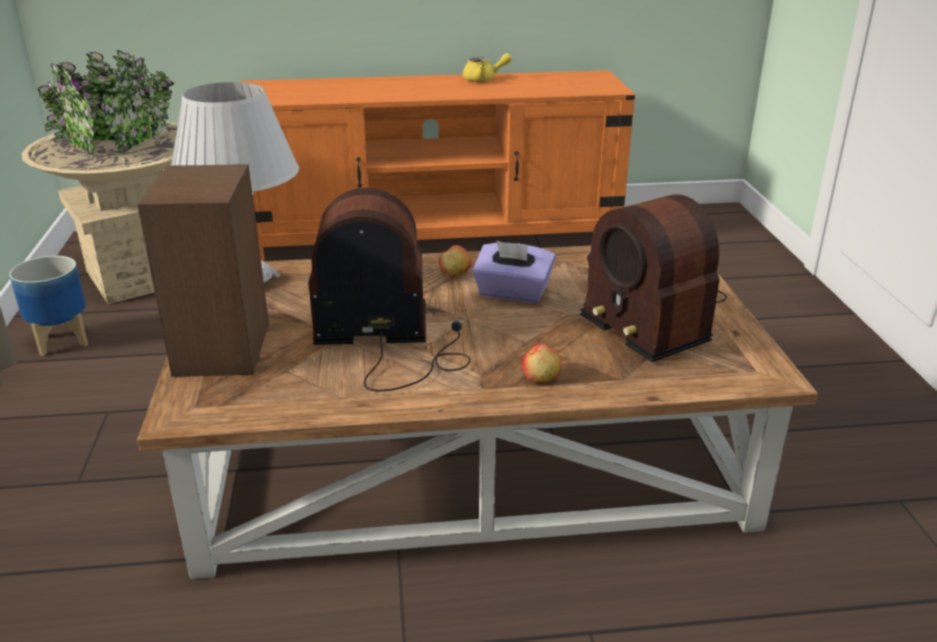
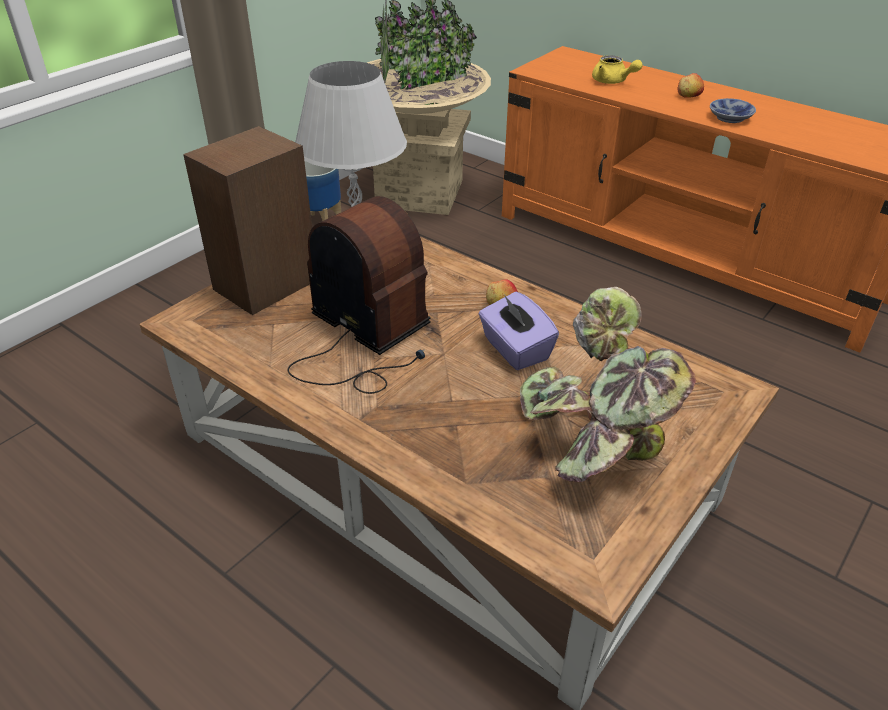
camera: 45 degrees right, 10 degrees up
(457, 91) = (729, 117): none -> bowl
(484, 79) = (783, 111): yellow teapot -> yellow teapot (612, 82)
(541, 378) = (410, 438): apple -> apple (688, 97)
(651, 315) = (595, 442): radio -> potted plant

